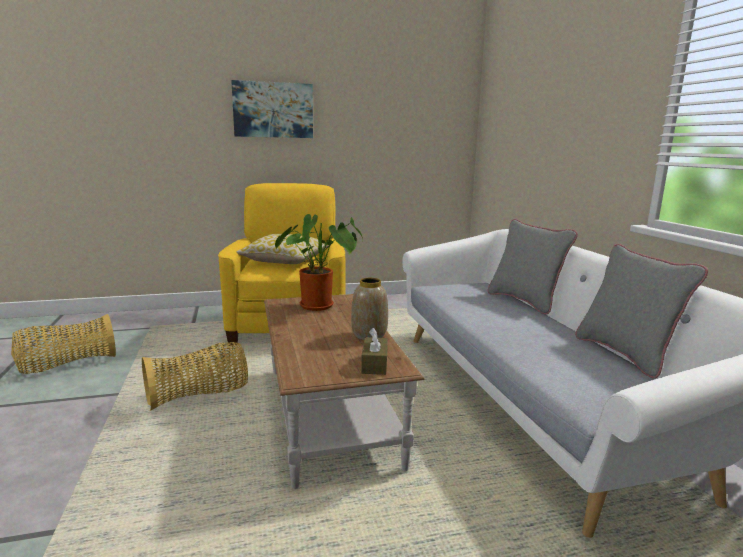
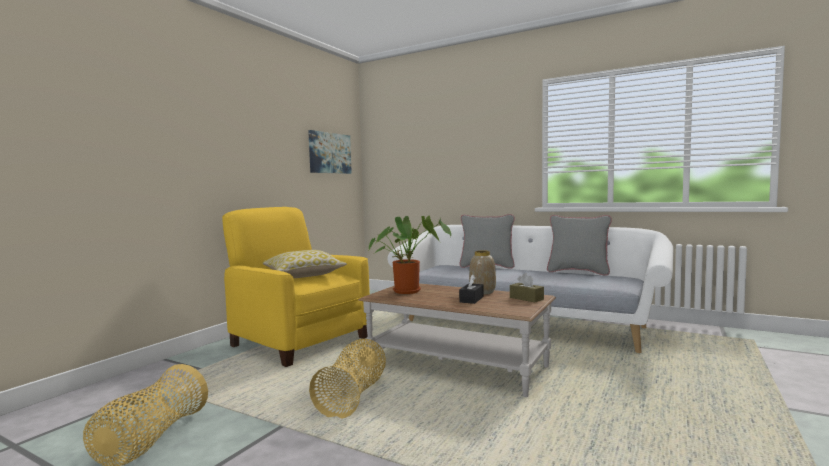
camera: 45 degrees left, 10 degrees down
(273, 110) = (231, 140): picture -> picture (329, 153)
(325, 340) = (471, 299): none -> black tissue box

